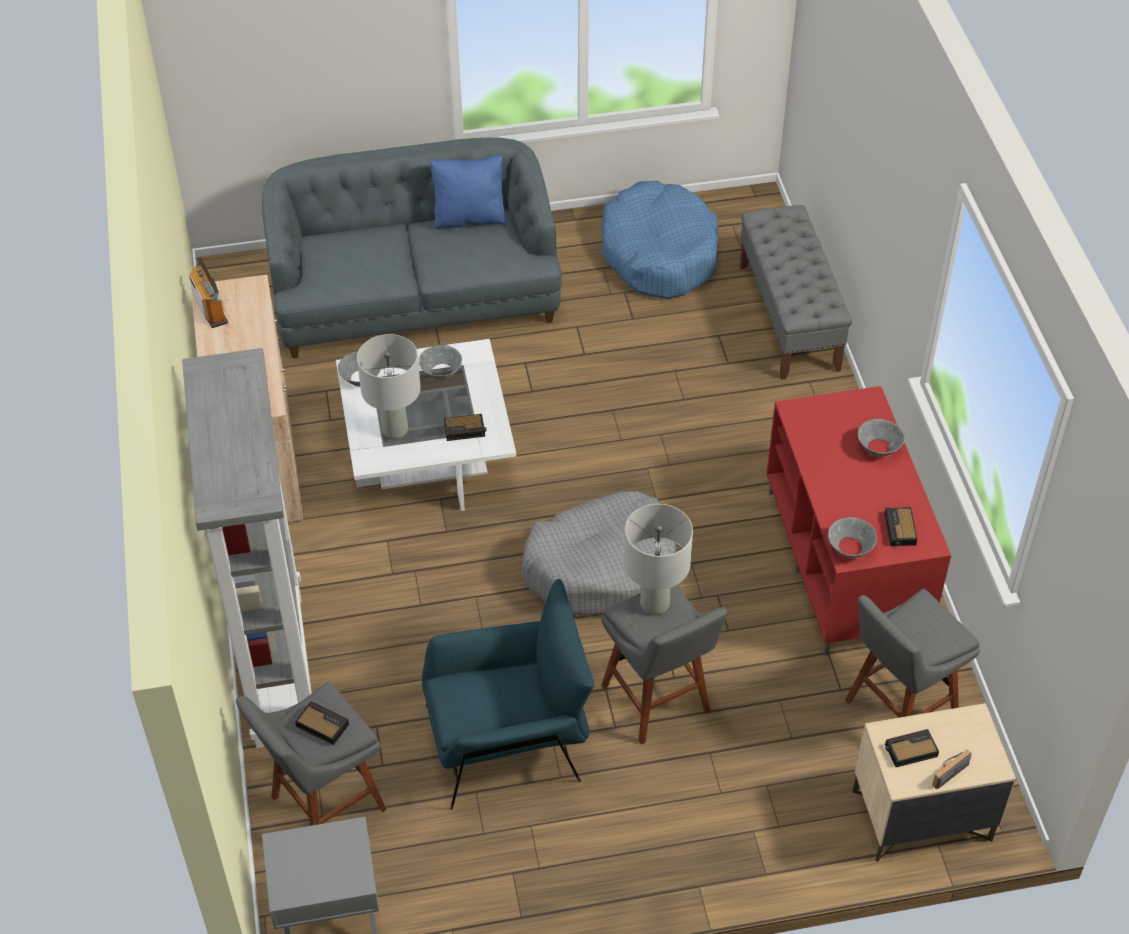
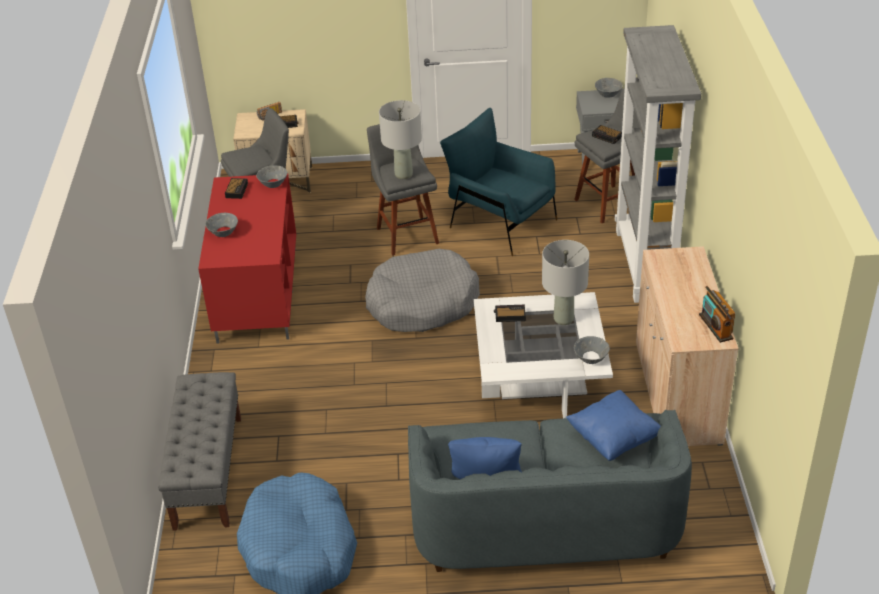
camera: 170 degrees left, 10 degrees down
(338, 269) = (614, 438): none -> blue pillow
(441, 372) = (525, 358): grey bowl -> grey bowl (608, 94)
(508, 742) = (500, 222): blue armchair -> blue armchair turned 45 degrees clockwise

